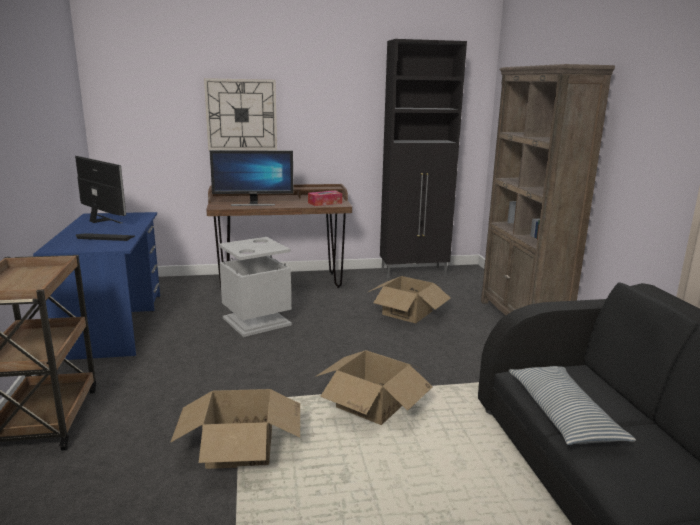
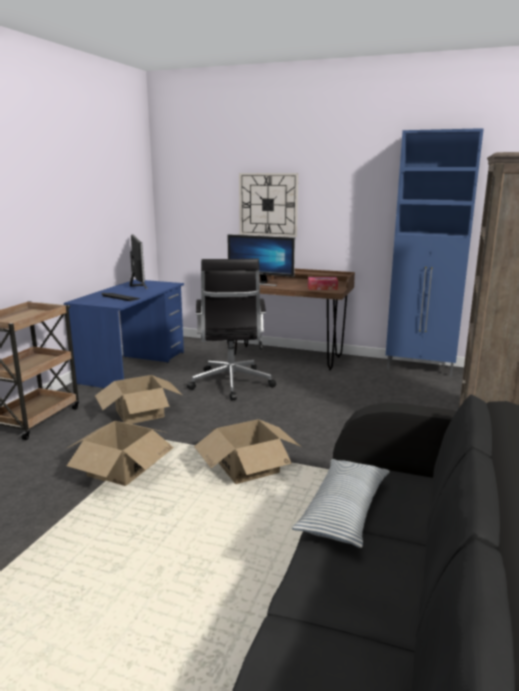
camera: 30 degrees right, 0 degrees up
(256, 322) = (231, 384): grey trash can -> black office chair
(407, 312) = (368, 402): cardboard box -> cardboard box (139, 413)
(414, 272) = (420, 368): black cabinet -> blue cabinet

